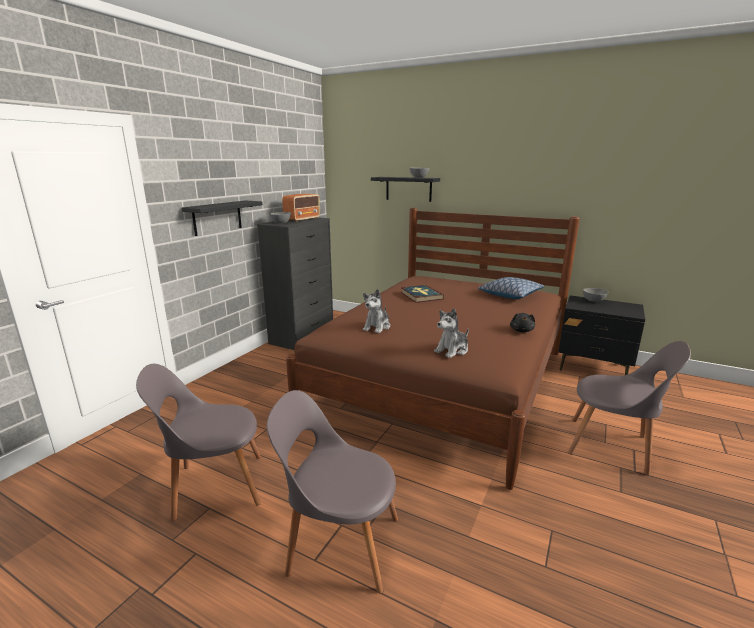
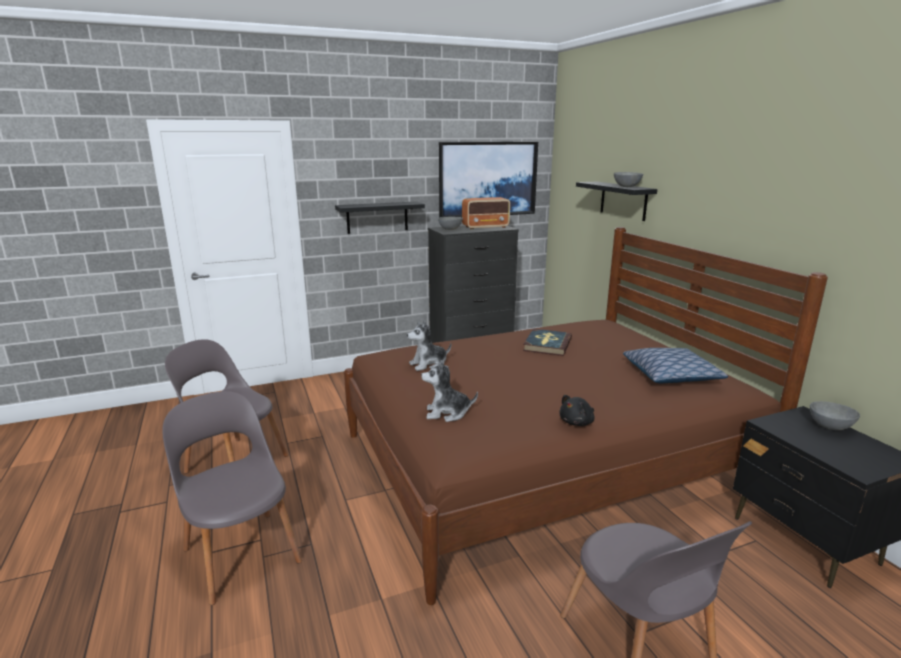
camera: 40 degrees right, 0 degrees up
(290, 179) = (487, 179): none -> picture

